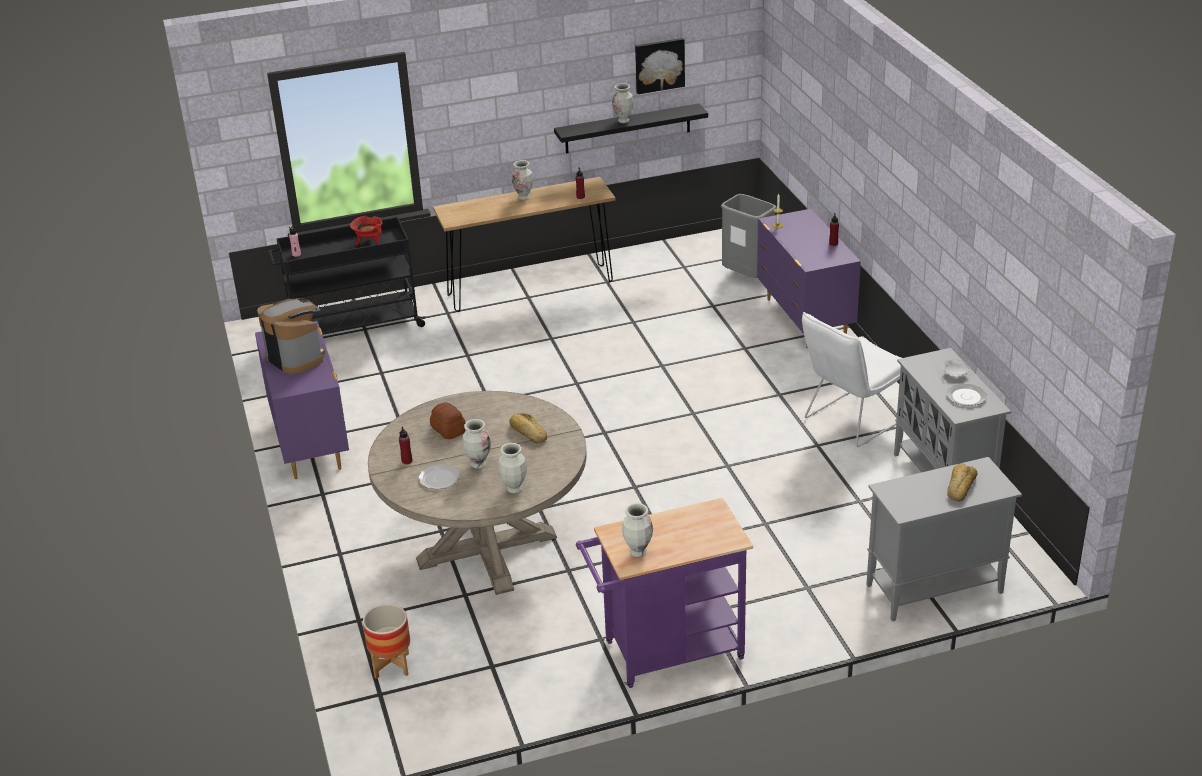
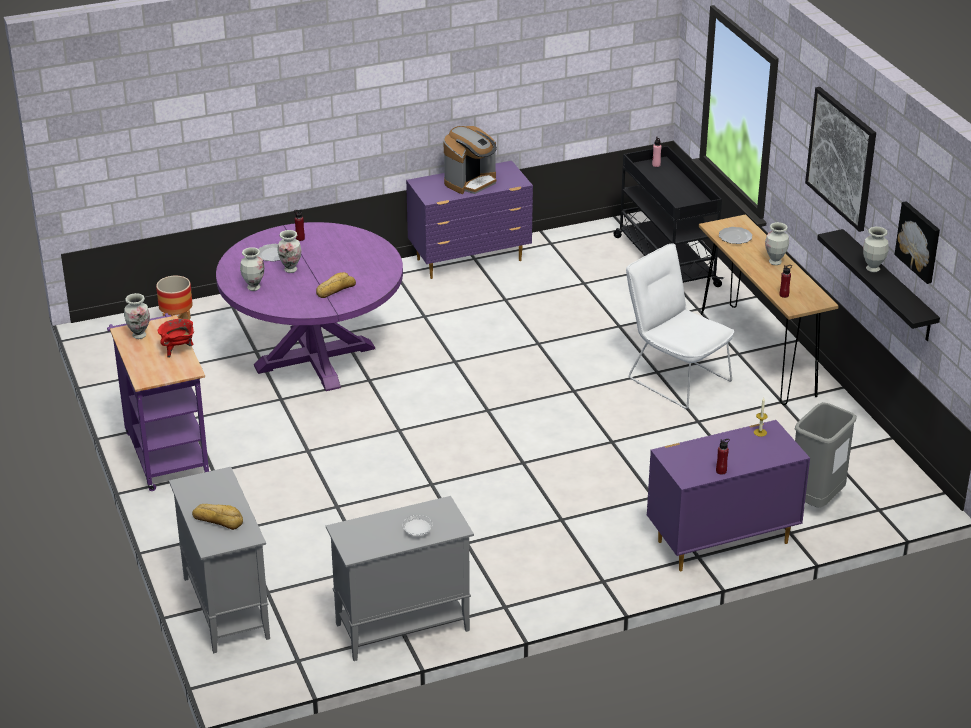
camera: 85 degrees right, 0 degrees up
(369, 242) = (684, 197): red cooking pot -> red cooking pot (178, 349)
(448, 429) = (343, 253): bread -> none
(486, 548) = (315, 357): beige dining table -> purple dining table
(534, 71) = (841, 158): none -> picture
(852, 420) = (513, 568): white chair -> white chair (674, 377)
(966, 396) = (375, 536): plate -> plate (735, 237)

